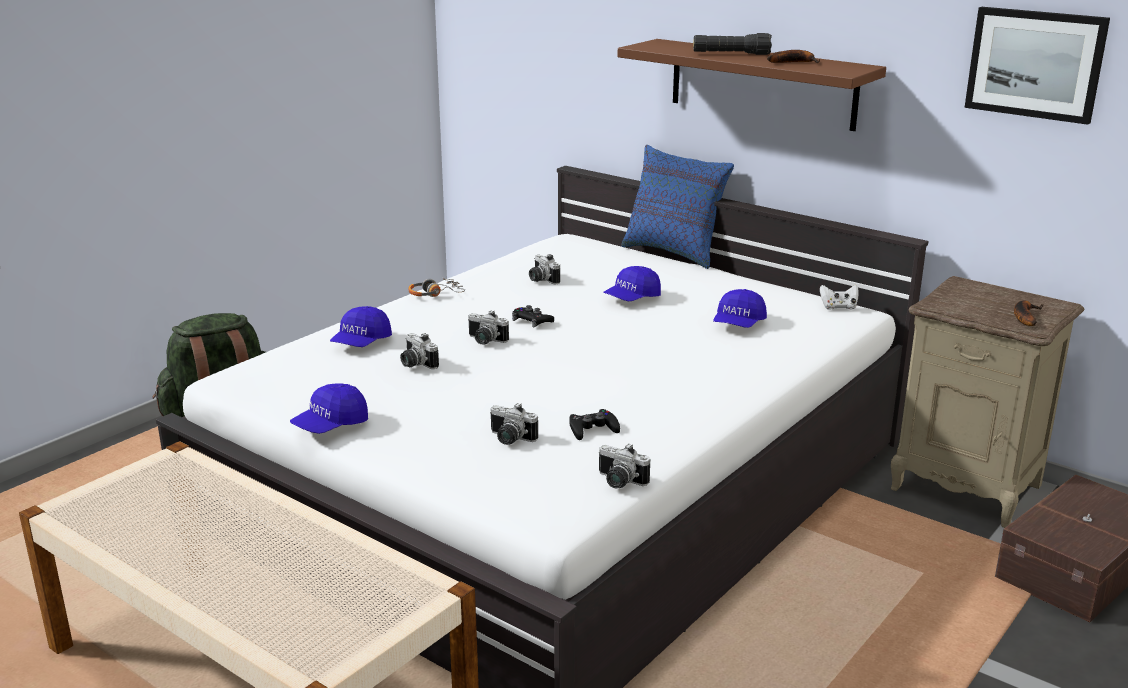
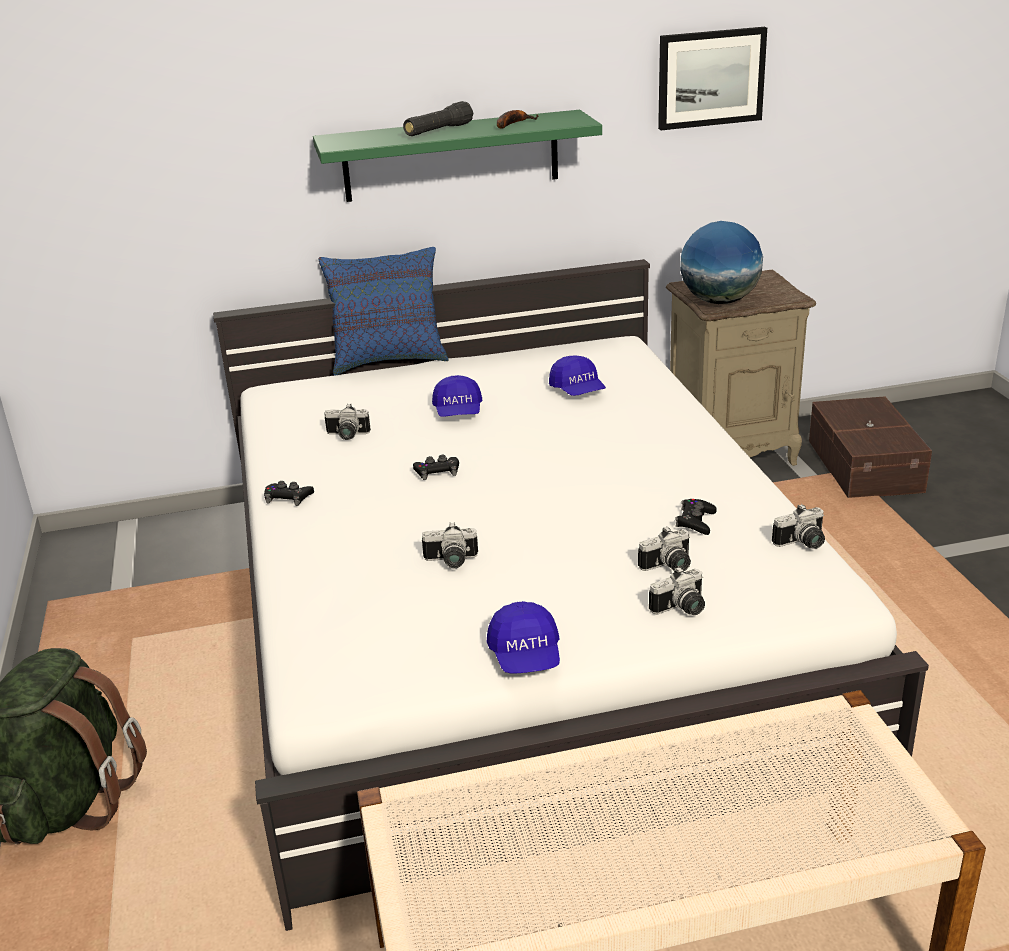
camera: 50 degrees left, 5 degrees up
(361, 343) = (349, 577): blue cap -> none
(435, 294) = (288, 498): headphones -> black game controller
(485, 341) = (447, 509): camera -> camera (682, 609)
(762, 84) = (451, 156): brown shelf -> green shelf
(838, 307) = (602, 345): white game controller -> none
(952, 303) = (719, 301): none -> globe
(1024, 316) = (771, 291): banana -> none

